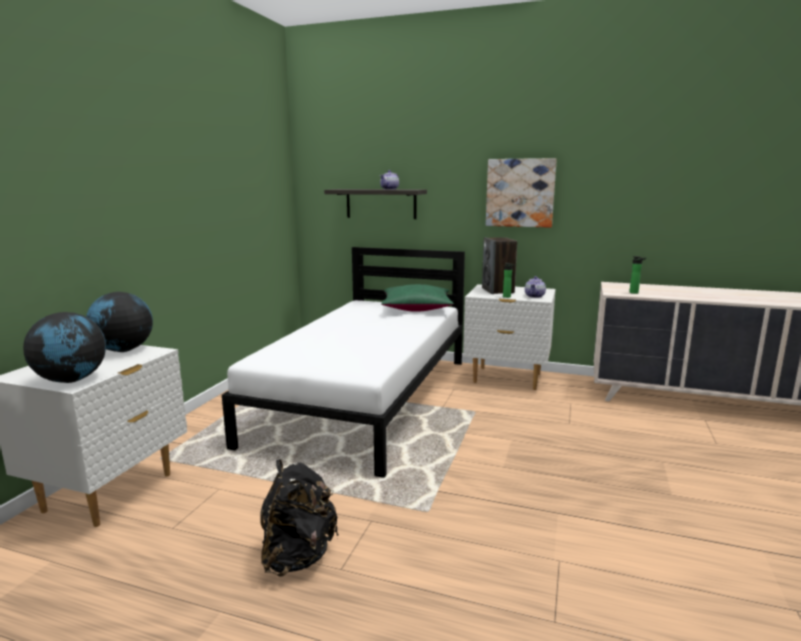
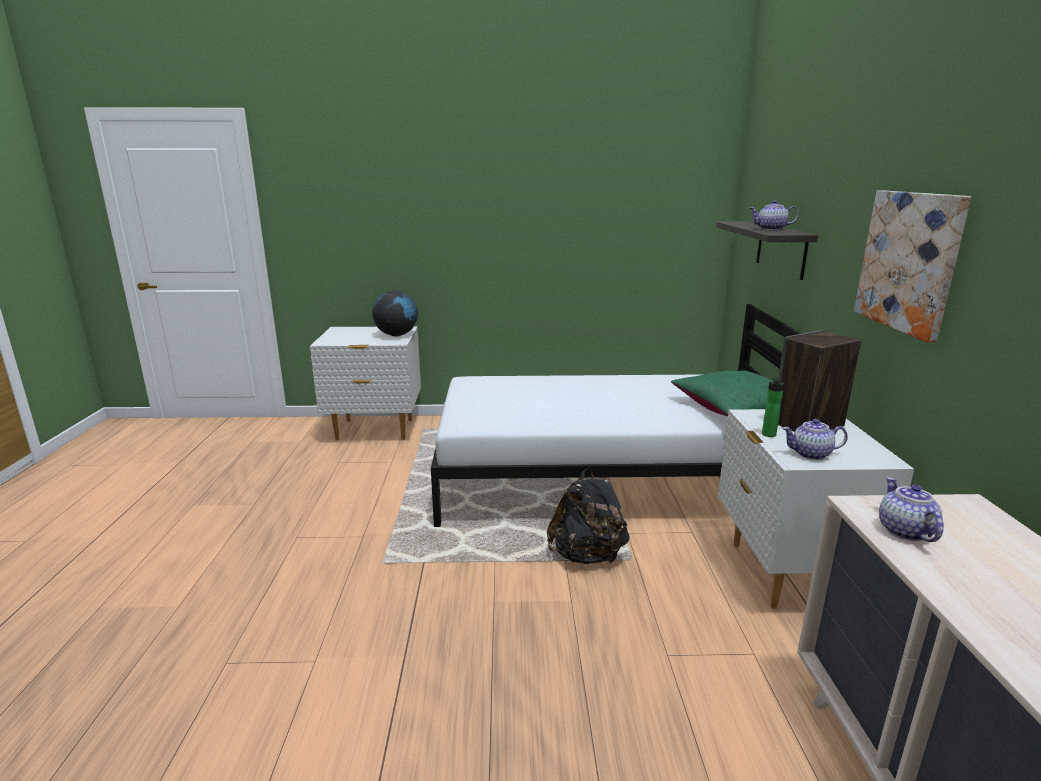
camera: 70 degrees right, 5 degrees up
(72, 380) = (332, 340): globe -> none
(298, 556) = (311, 515): black backpack -> black backpack (587, 556)
(635, 293) = (904, 531): bottle -> teapot

